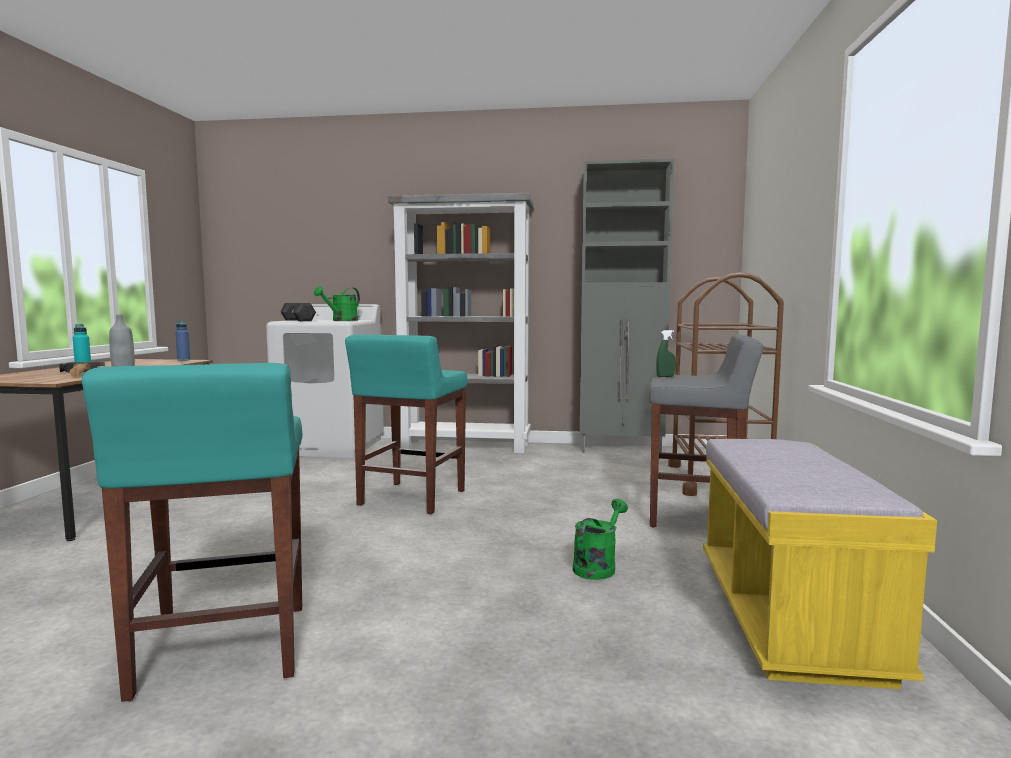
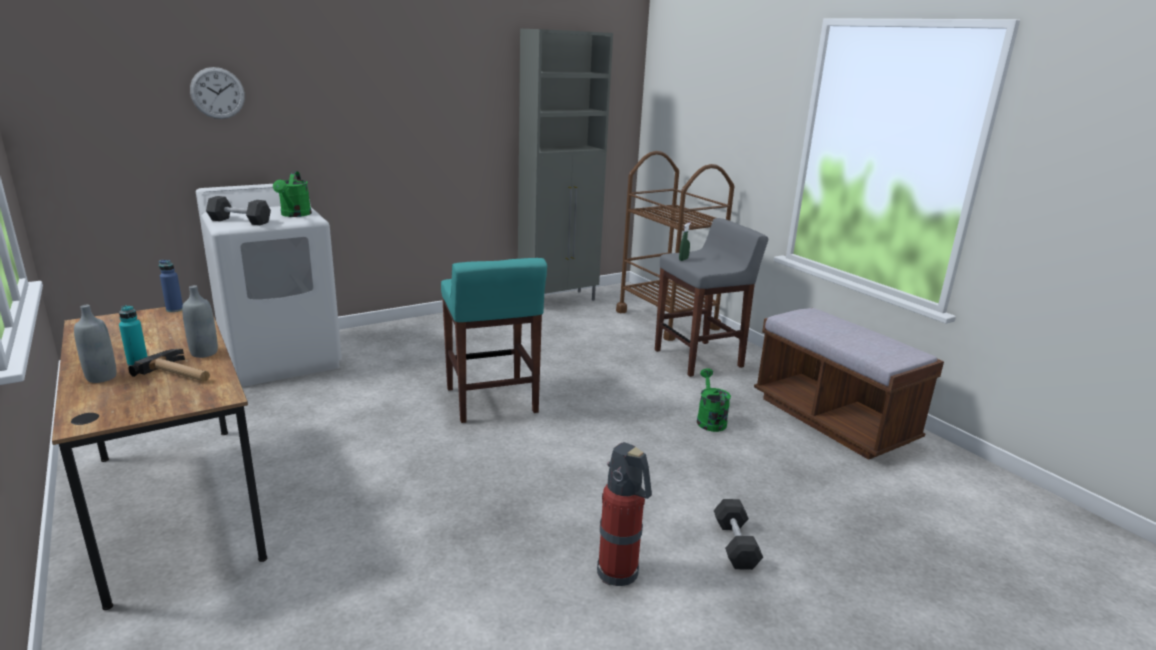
camera: 40 degrees left, 15 degrees up
(50, 371) = (101, 377): none -> grey bottle
(222, 651) = (619, 572): turquoise stool -> fire extinguisher
(326, 234) = (217, 93): none -> wall clock
(379, 684) = (735, 544): none -> black dumbbell
(466, 446) = (424, 325): grey bookcase -> none
(789, 617) = (832, 420): yellow bench -> brown bench

